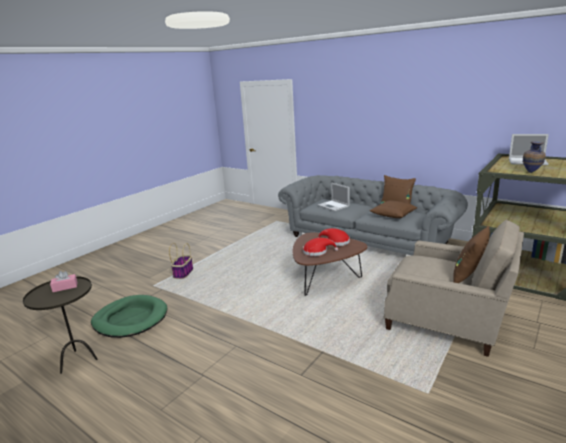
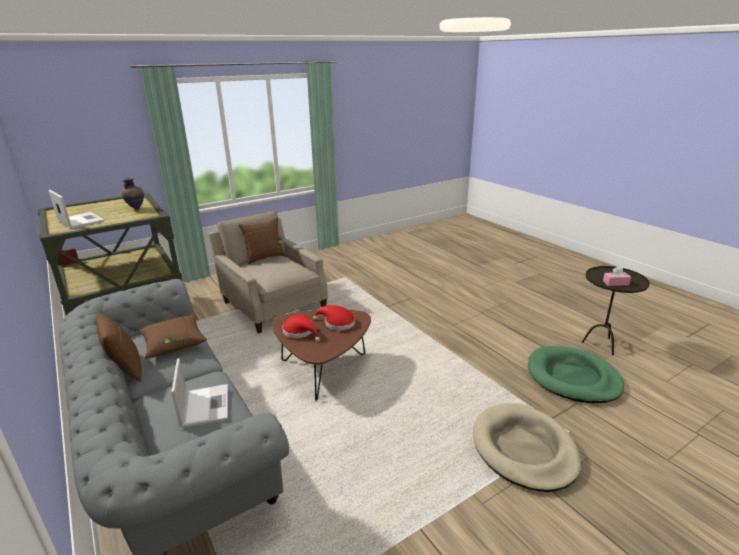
camera: 160 degrees left, 5 degrees up
(183, 273) = (524, 449): basket -> beige dog bed

